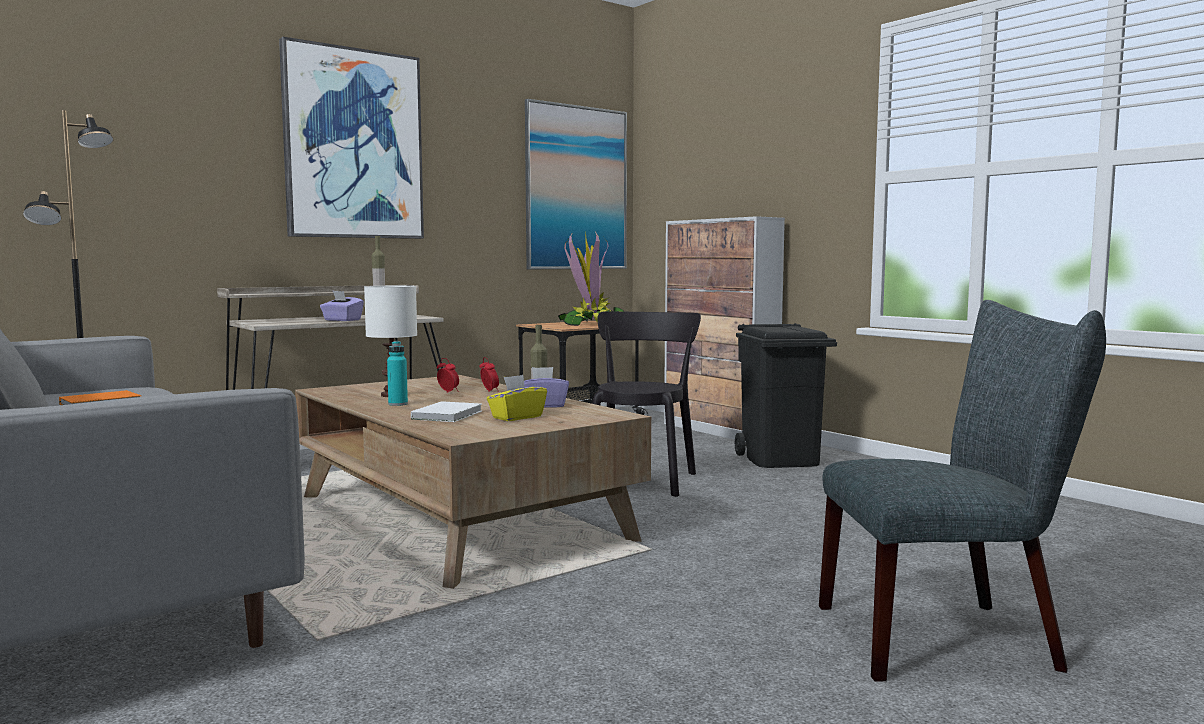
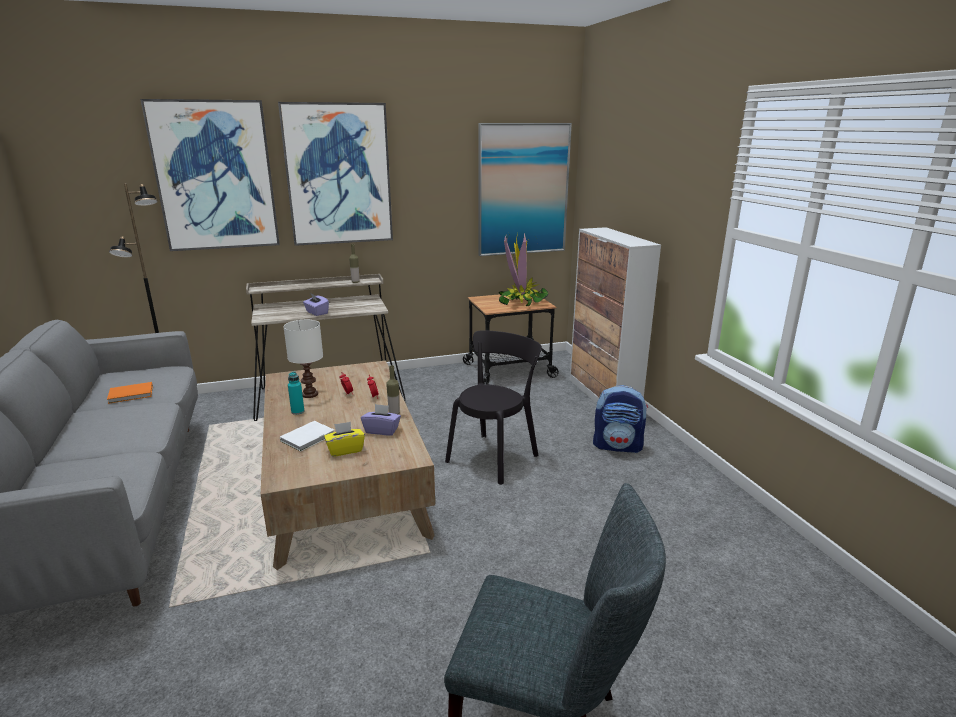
camera: 20 degrees right, 15 degrees up
(181, 128) = (215, 176): none -> picture
(780, 459) = (618, 446): black trash can -> backpack

